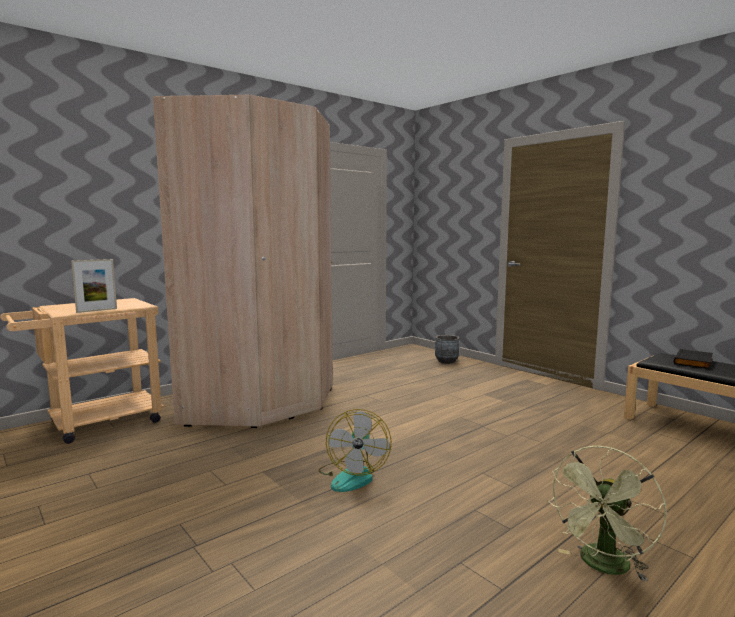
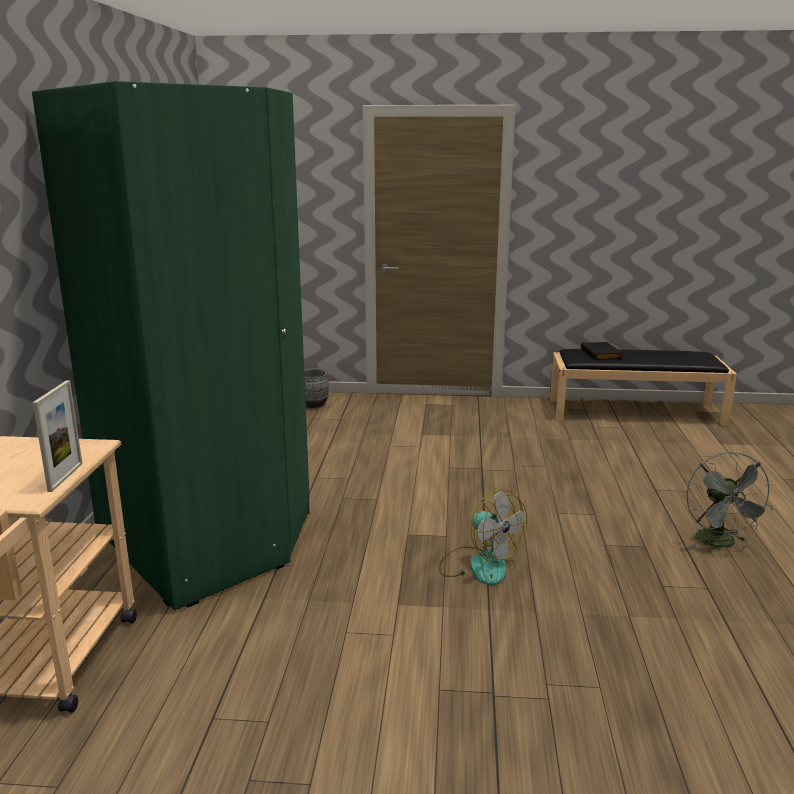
camera: 45 degrees left, 10 degrees up
(260, 402) = (213, 535): beige wardrobe -> green wardrobe
(603, 567) = (720, 543): green fan -> grey fan

